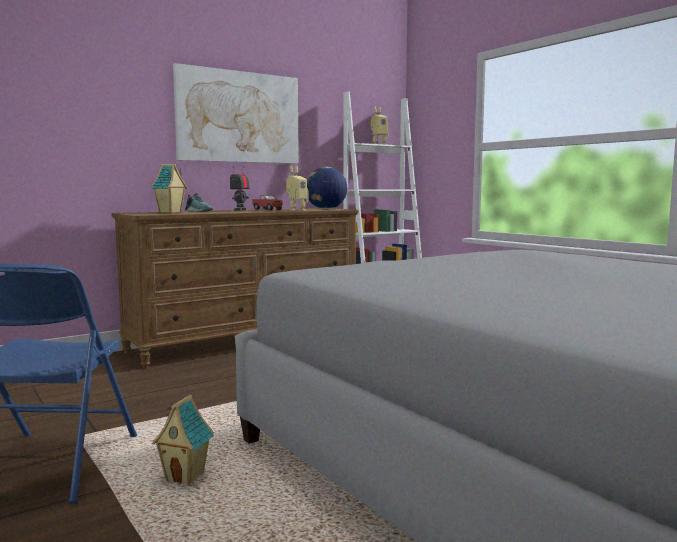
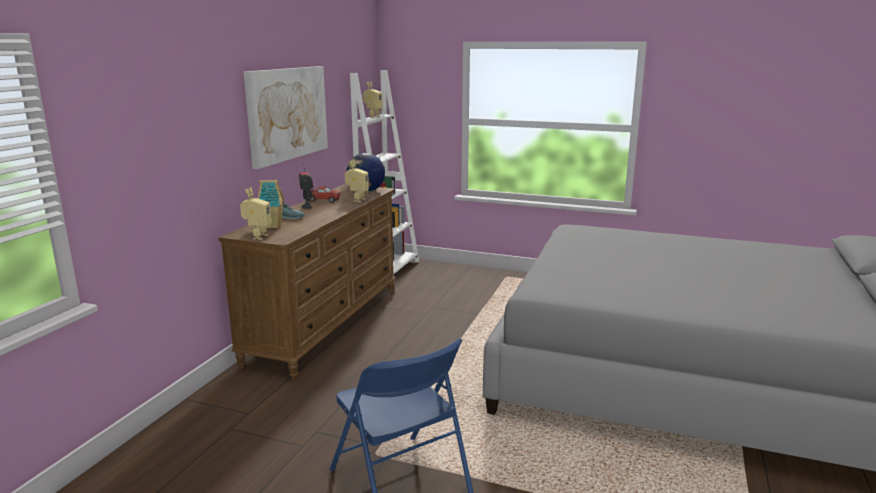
camera: 35 degrees left, 10 degrees up
(135, 213) = (257, 237): none -> toy robot
(186, 478) = (501, 452): toy house -> none

